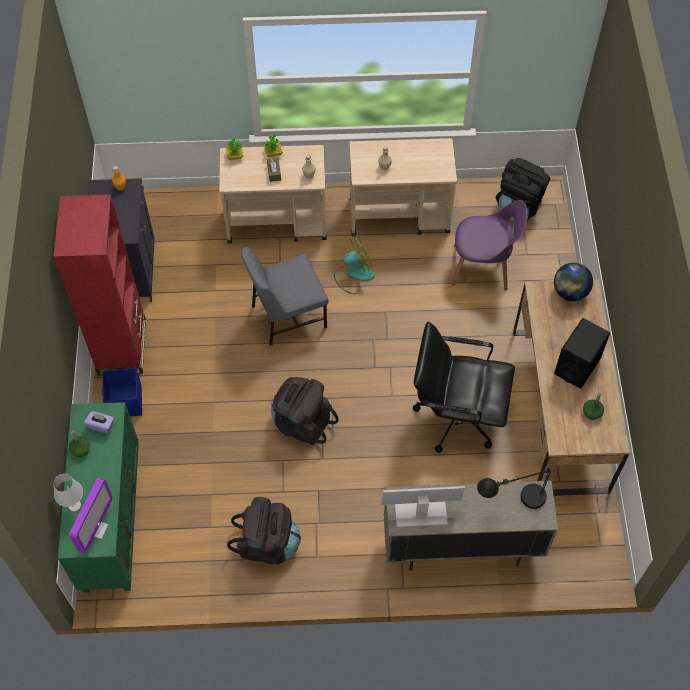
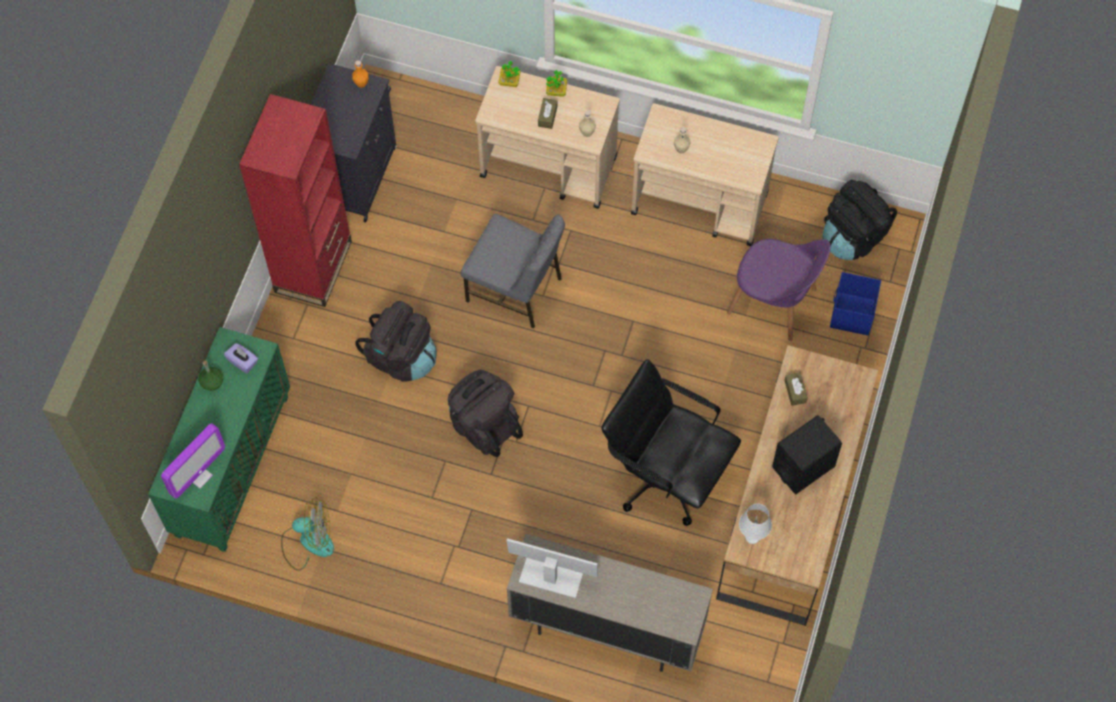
camera: 20 degrees right, 5 degrees up
(74, 505) = (184, 442): white table lamp -> white table lamp (752, 537)
(125, 402) = (293, 335): blue storage box -> blue storage box (851, 314)
(267, 543) = (392, 550): black backpack -> black backpack (401, 357)
(287, 316) = (516, 289): grey chair -> grey chair turned 150 degrees counterclockwise
(353, 274) = (614, 262): fan -> fan (308, 542)
(511, 503) = (657, 598): black table lamp -> none
(545, 313) = (795, 391): none -> brown tissue box
(569, 292) = (835, 375): globe -> none
(592, 413) = (796, 527): green bottle -> none

